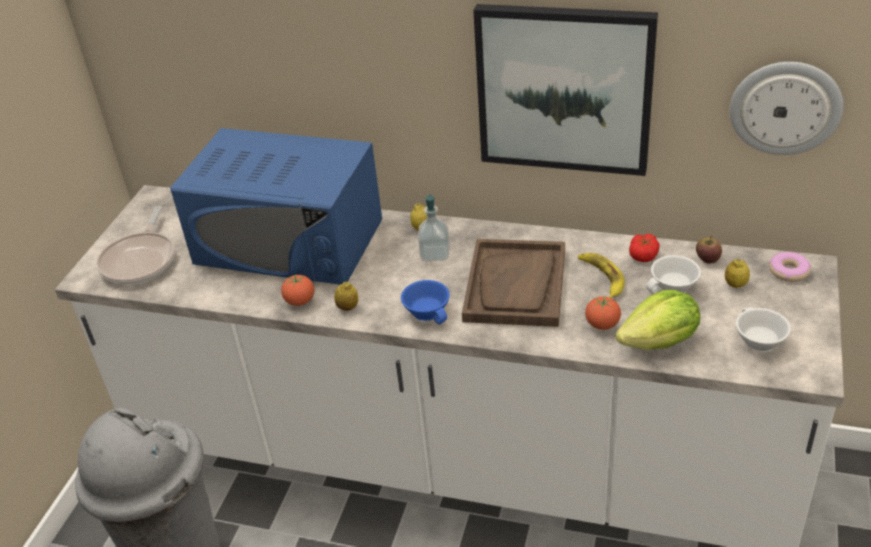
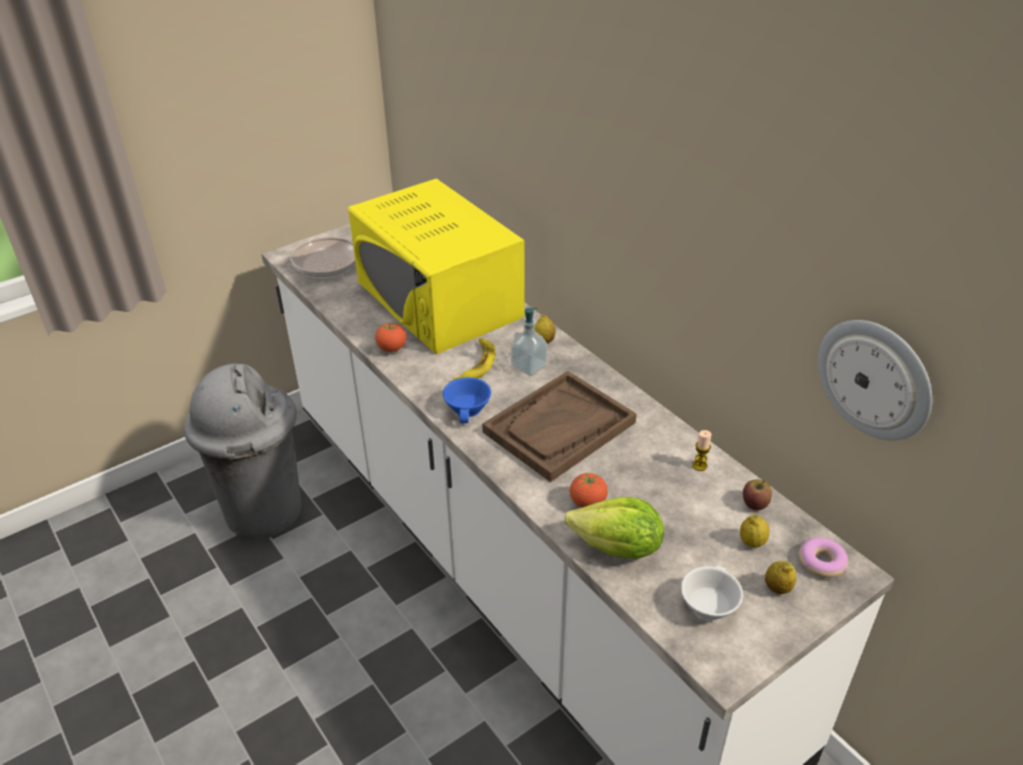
camera: 35 degrees right, 0 degrees up
(289, 241) = (439, 299): blue microwave -> yellow microwave
(348, 307) = (417, 372): lemon -> lemon (777, 588)
(564, 89) = (683, 260): picture -> none
(601, 278) = (637, 463): banana -> banana (477, 363)
(643, 255) = (699, 465): tomato -> candle
(673, 288) = (690, 510): white cup -> none

